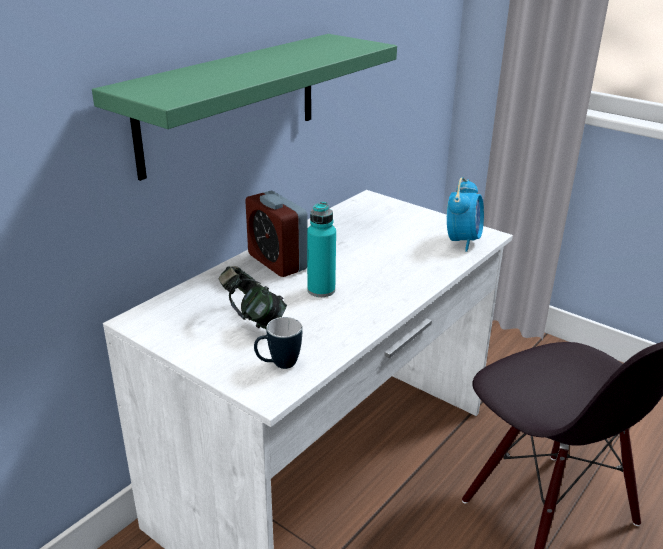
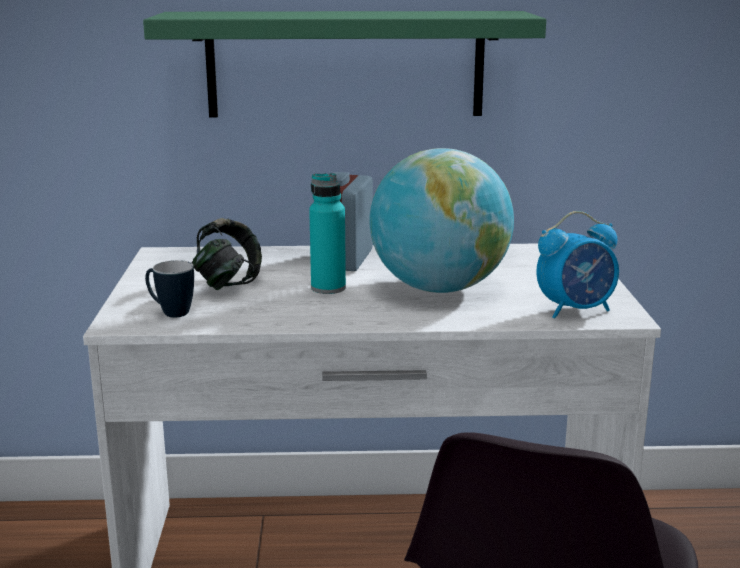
camera: 50 degrees right, 10 degrees down
(375, 258) = (439, 288): none -> globe

